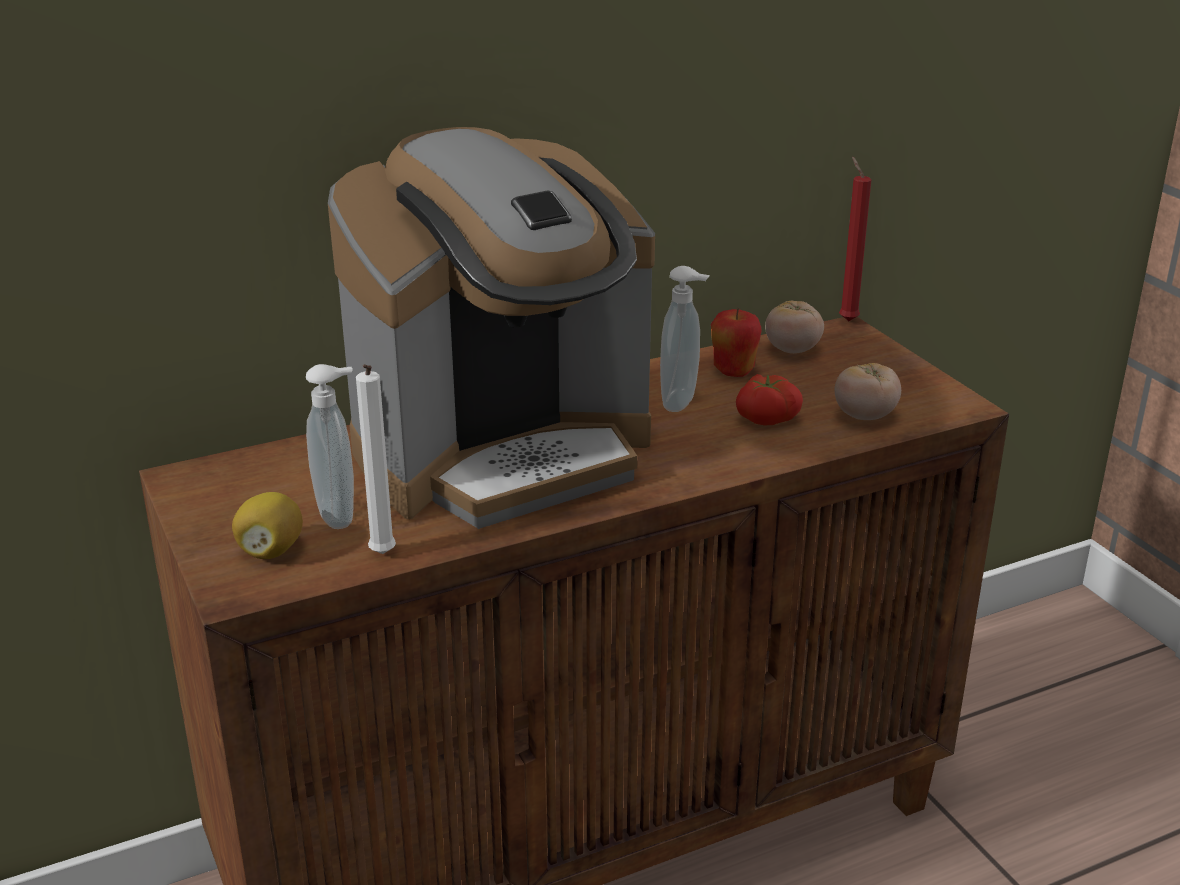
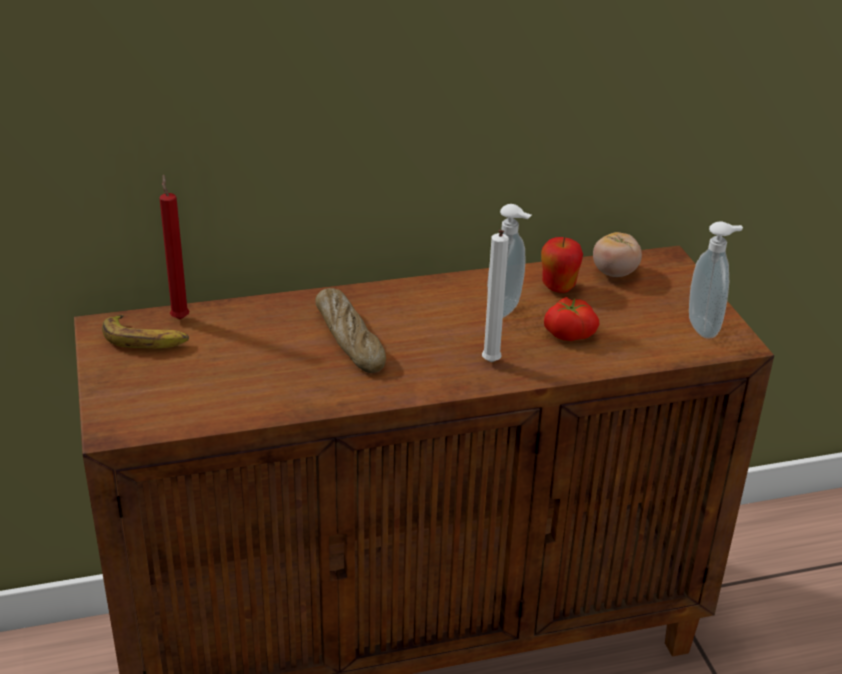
camera: 10 degrees right, 5 degrees up
(243, 485) = (145, 340): none -> banana
(271, 551) = (148, 399): lemon -> none
(340, 514) = (209, 375): soap dispenser -> soap dispenser (705, 327)
(382, 556) = (228, 415): white candle -> white candle (490, 364)
(504, 454) = (349, 339): coffee machine -> bread
(846, 320) = (671, 249): red candle -> red candle (180, 317)
(865, 416) = (651, 342): tomato -> none

